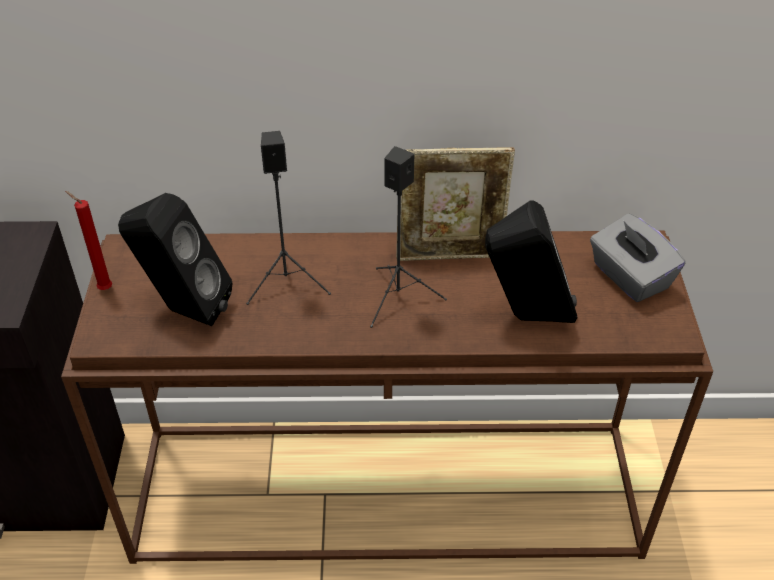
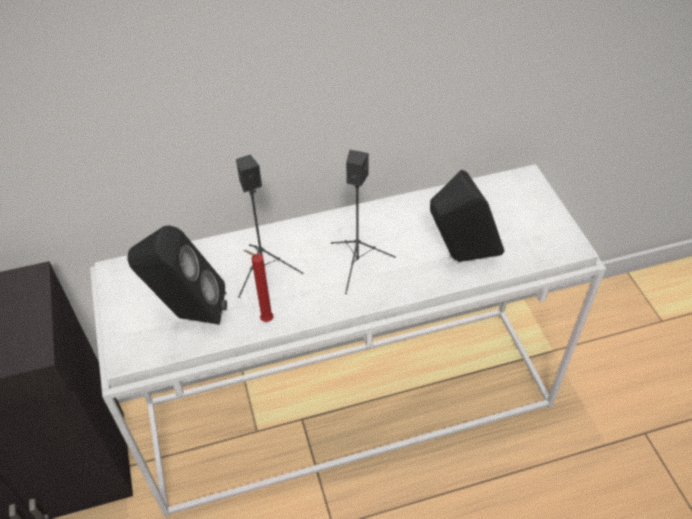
camera: 15 degrees left, 5 degrees up
(103, 288) = (112, 311): red candle -> red candle (265, 319)
(390, 489) = (350, 402): brown console table -> white console table
(450, 255) = (384, 219): picture frame -> none
(629, 277) = (524, 208): grey tissue box -> none

